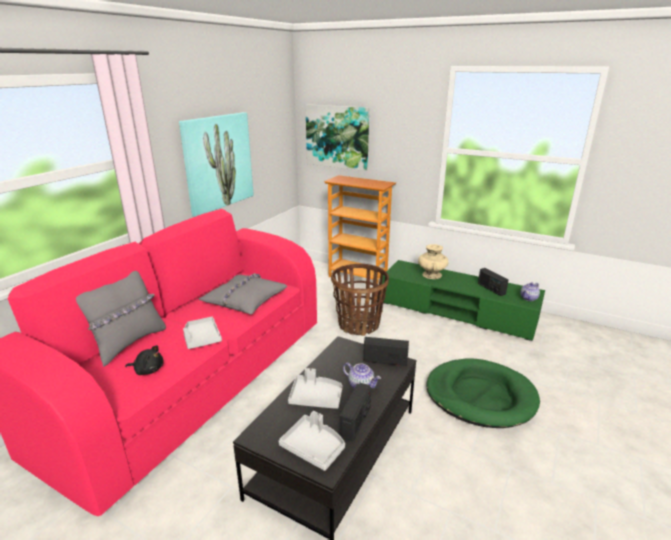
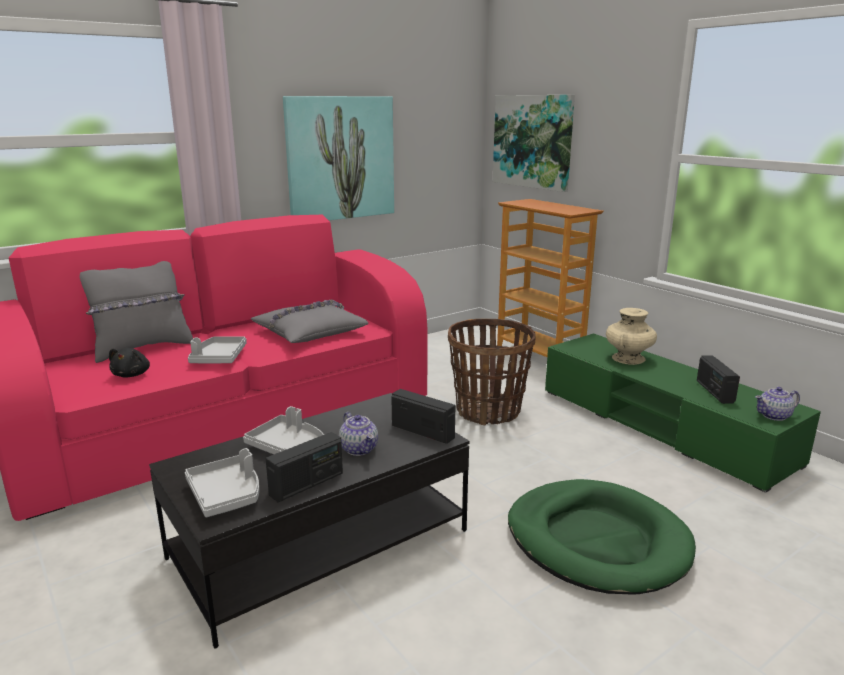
camera: 25 degrees right, 5 degrees down
(148, 370) = (132, 374): black plush toy -> black plush toy turned 60 degrees clockwise

